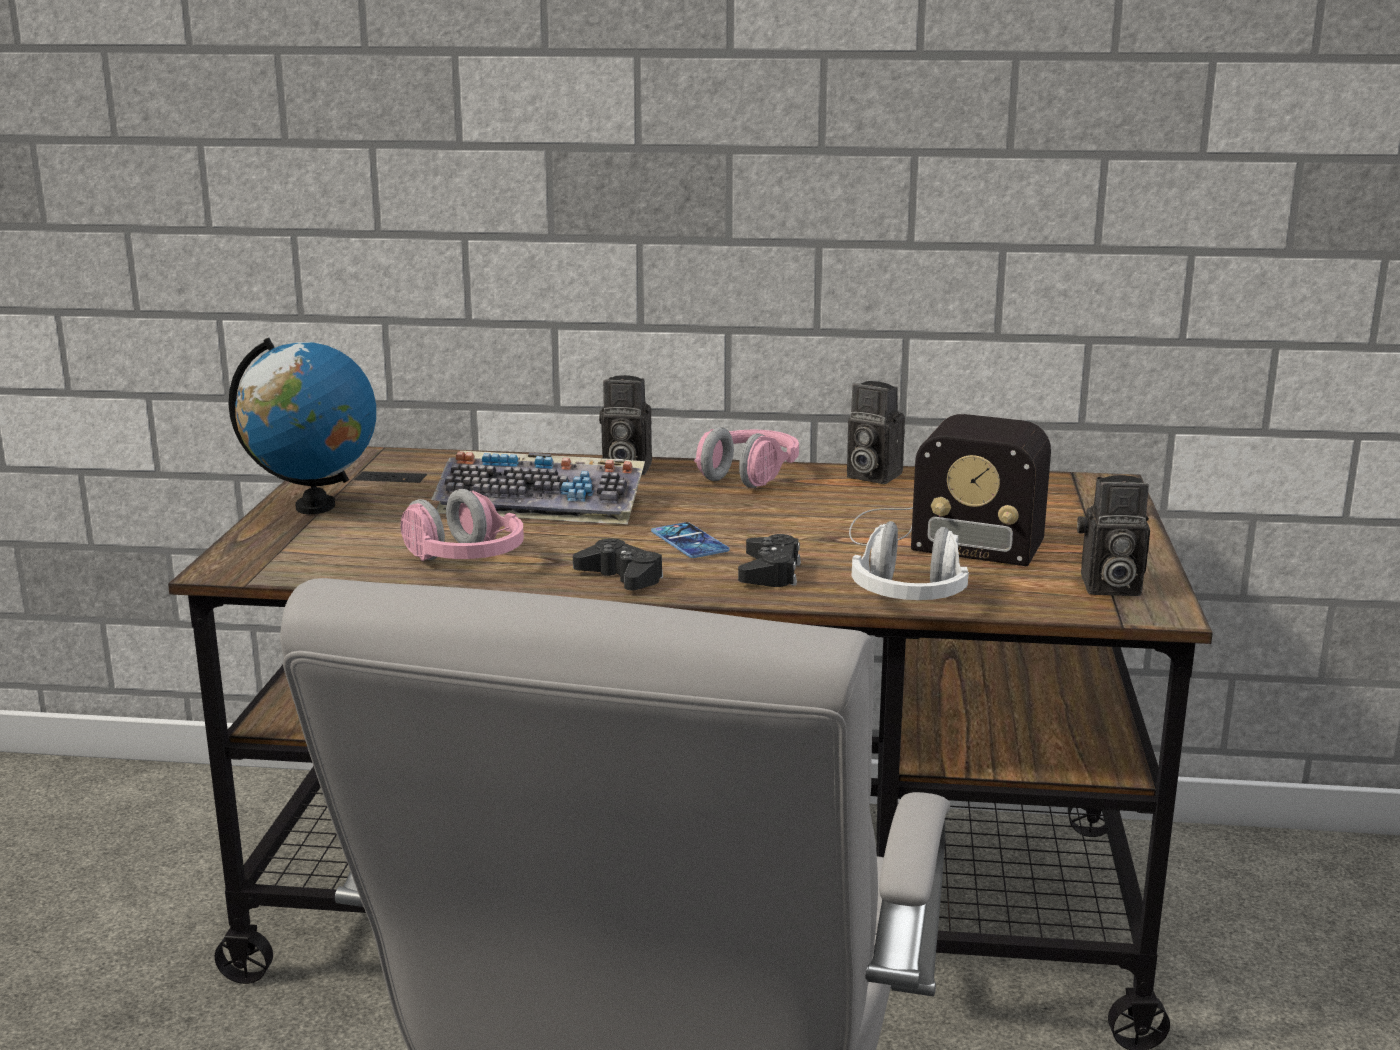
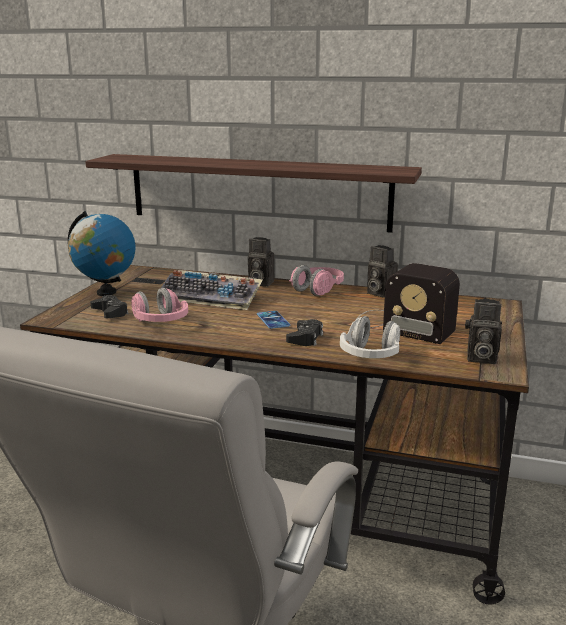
camera: 10 degrees right, 0 degrees up
(609, 282) = (257, 192): none -> shelf
(621, 577) = (230, 335): black game controller -> black game controller (110, 312)

